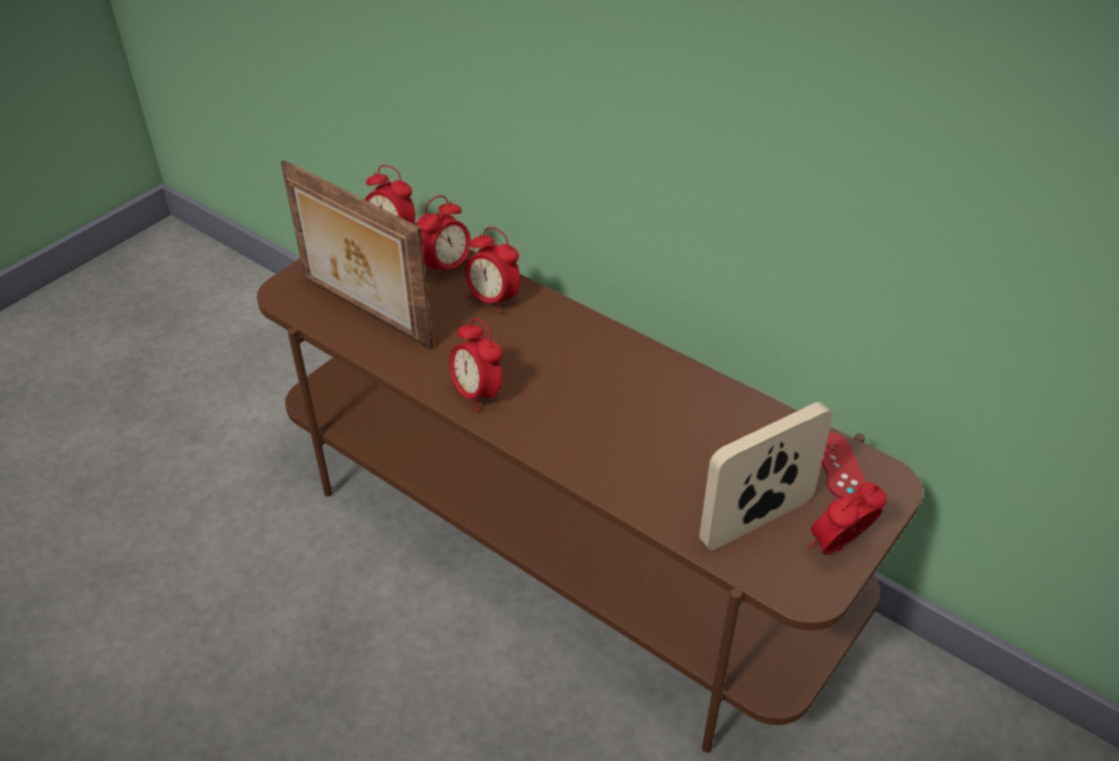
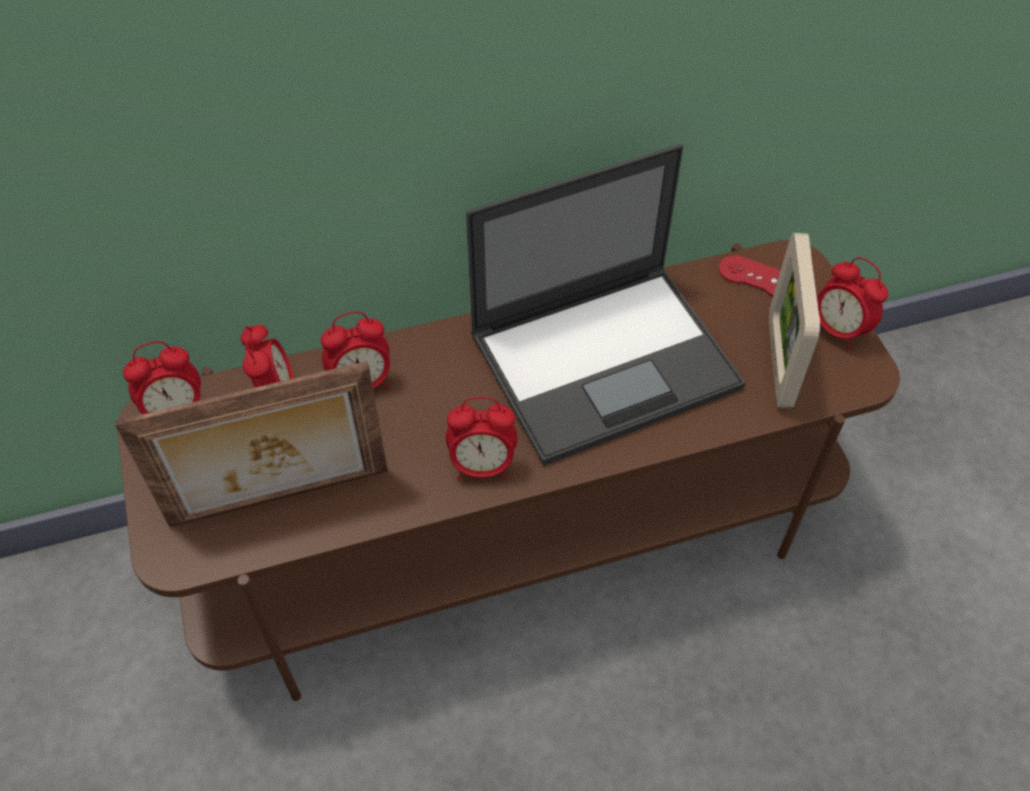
camera: 55 degrees left, 10 degrees up
(644, 413) = (607, 359): none -> laptop
(838, 548) = (838, 330): alarm clock -> alarm clock turned 45 degrees counterclockwise

